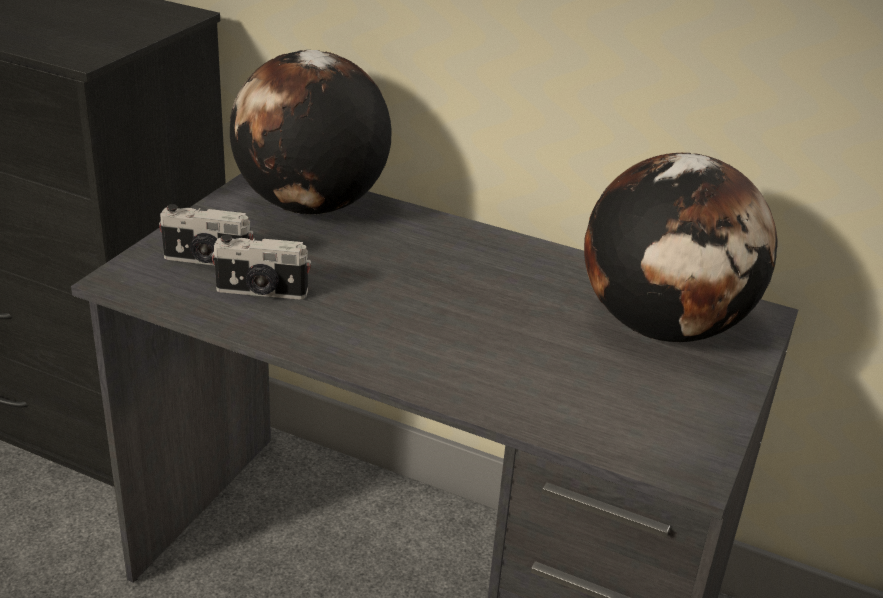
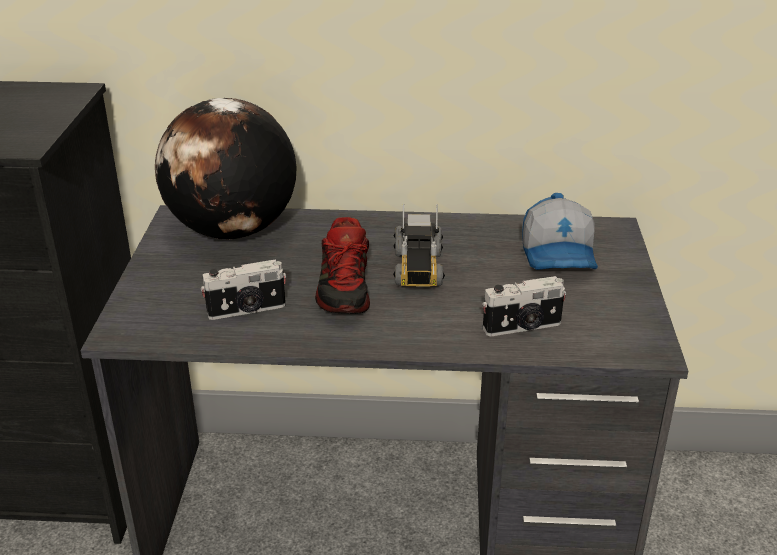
camera: 20 degrees left, 0 degrees up
(207, 261) = (182, 297): camera -> camera (523, 327)
(385, 297) = (346, 287): none -> shoe
(483, 295) = (418, 266): none -> toy truck
(664, 327) = (560, 254): globe -> cap

